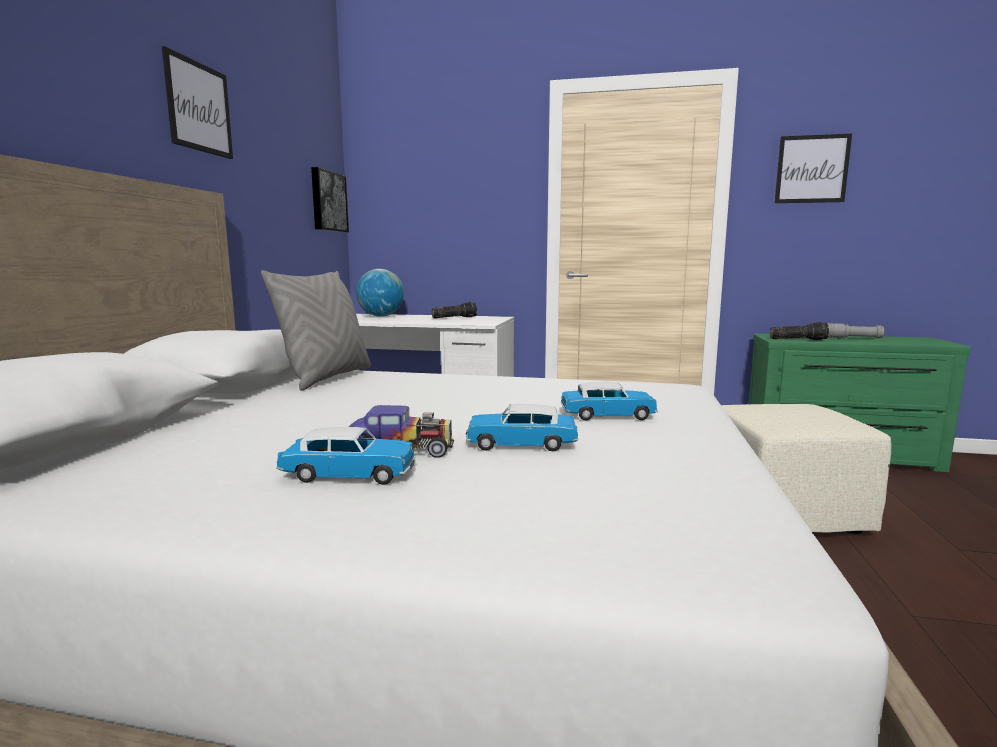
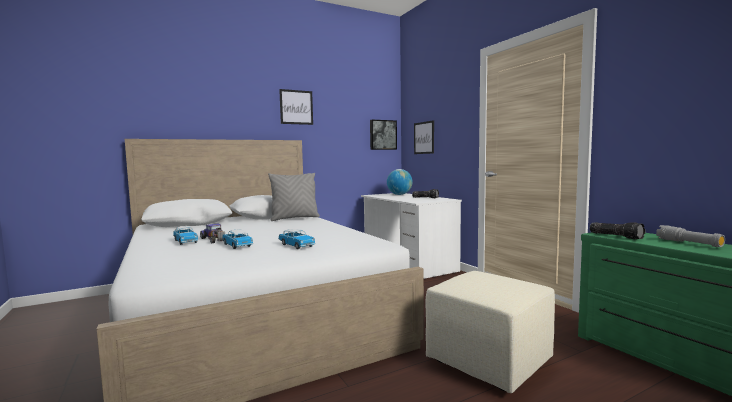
camera: 50 degrees right, 5 degrees down
(811, 169) = (664, 79): picture -> picture (424, 138)

